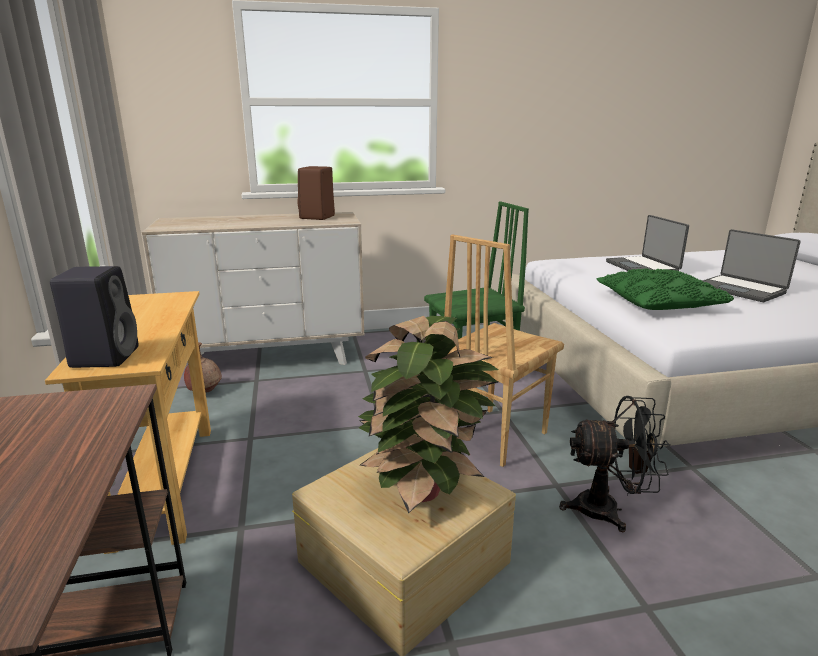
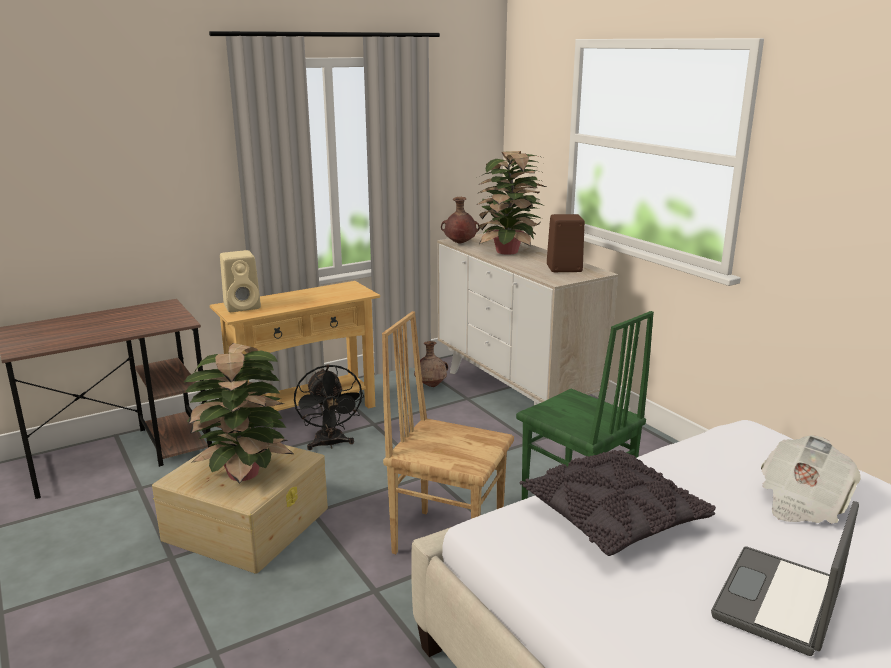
camera: 70 degrees right, 0 degrees up
(105, 356) = (243, 306): black speaker -> beige speaker
(176, 228) = (459, 243): none -> brown vase
(240, 221) = (509, 252): none -> potted plant
(608, 510) = (345, 628): black fan -> black fan (330, 444)
(643, 267) = (802, 502): laptop -> newspaper
(659, 303) = (613, 517): green pillow -> black pillow

